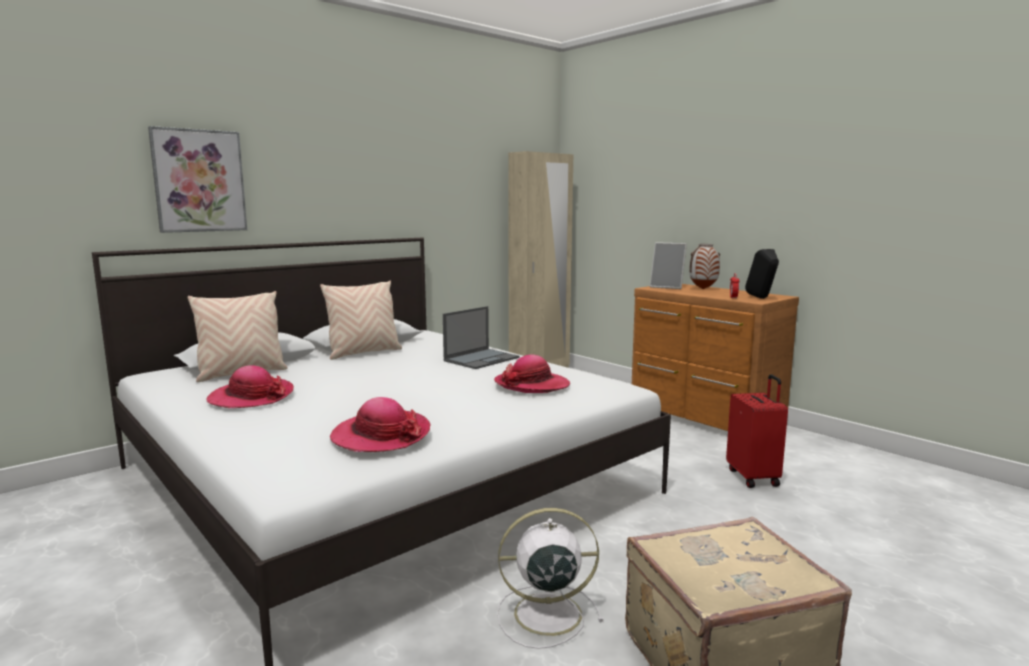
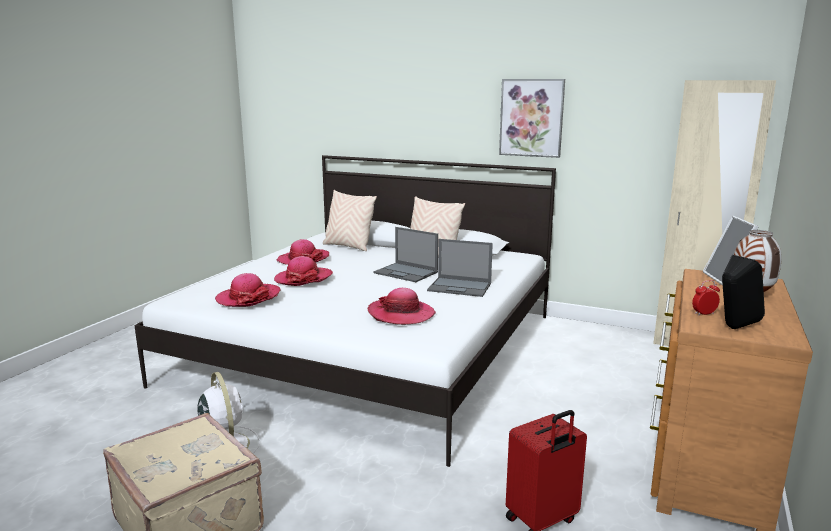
camera: 65 degrees right, 5 degrees up
(199, 181) = (382, 112): picture -> picture (531, 118)
(348, 403) = (303, 278): none -> hat
(403, 367) = (406, 273): none -> laptop

